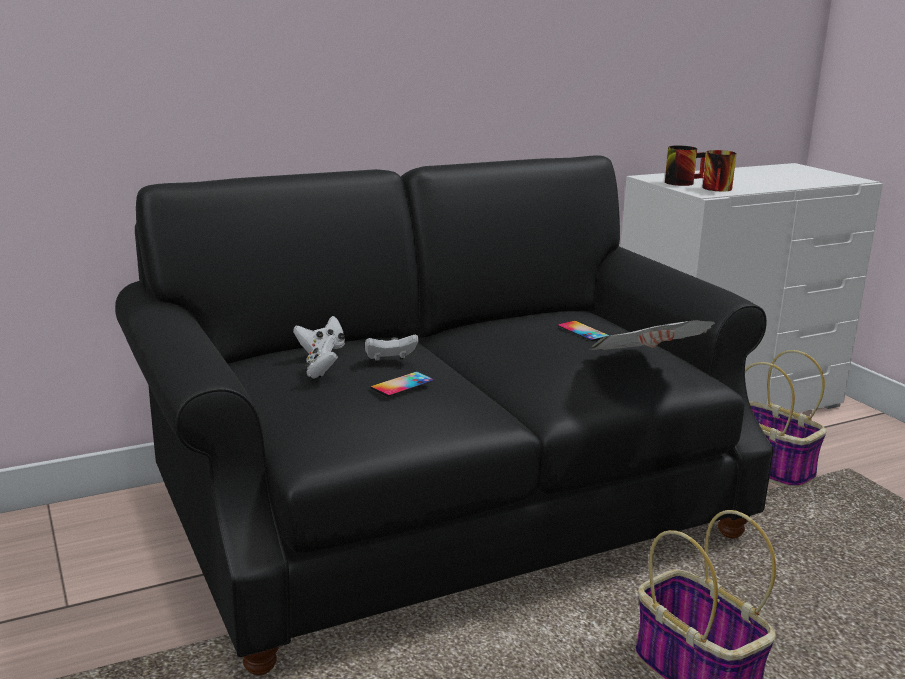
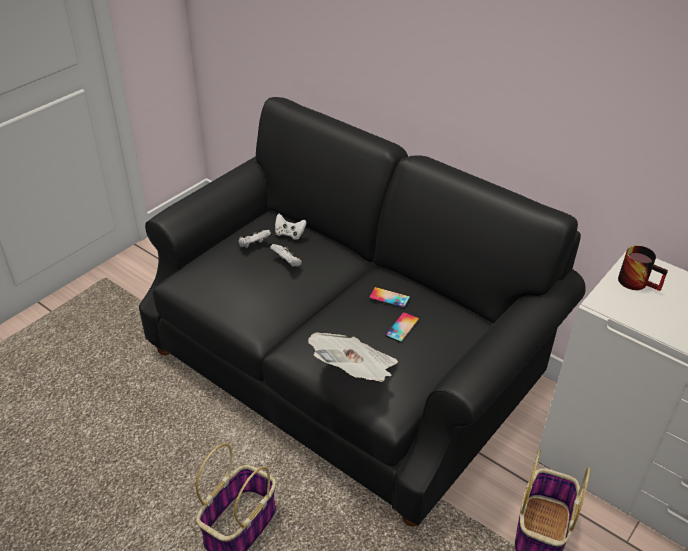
camera: 65 degrees right, 20 degrees up
(402, 384) = (255, 278): phone -> phone (389, 297)
(719, 189) = (631, 309): mug -> none

